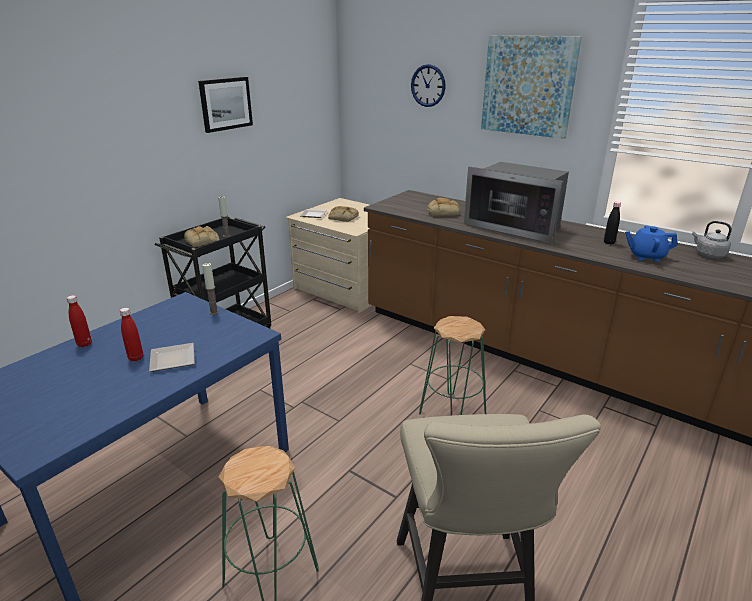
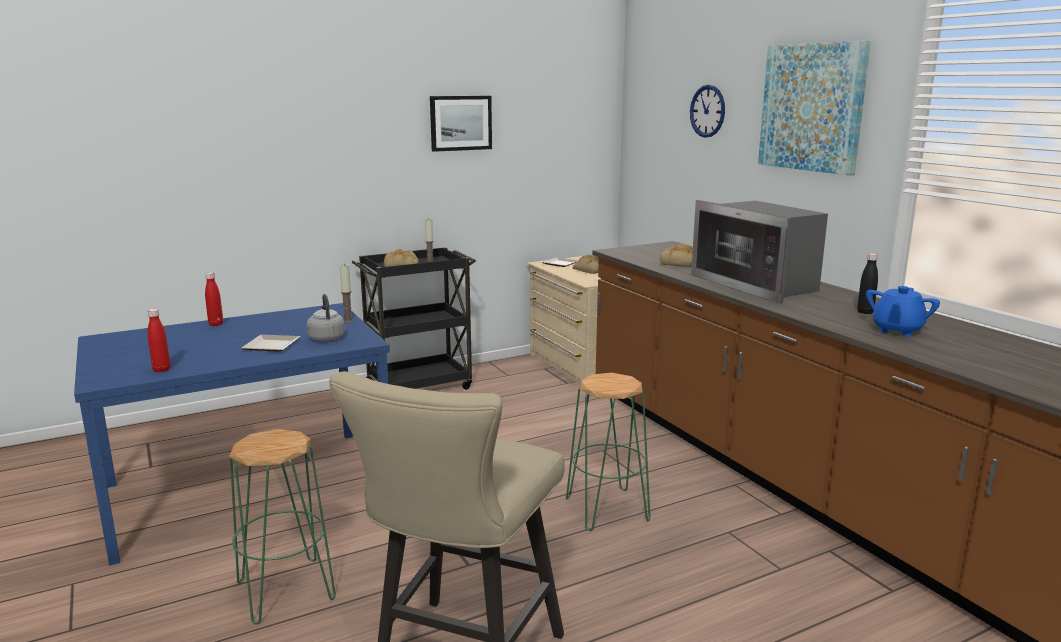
camera: 25 degrees right, 10 degrees down
(136, 358) = (243, 340): red bottle -> red bottle (161, 370)
(646, 256) = (897, 330): blue teapot -> blue teapot turned 90 degrees counterclockwise
(708, 255) = (1004, 341): grey kettle -> grey kettle (326, 337)

